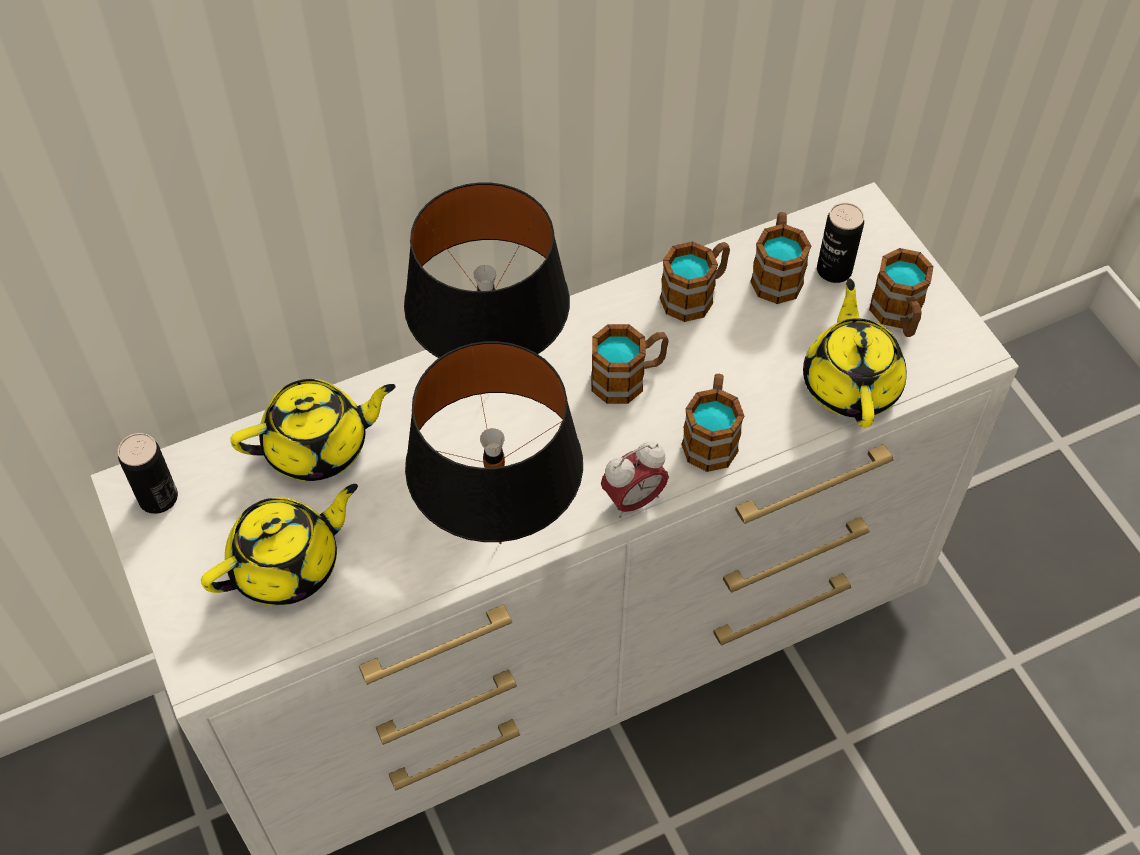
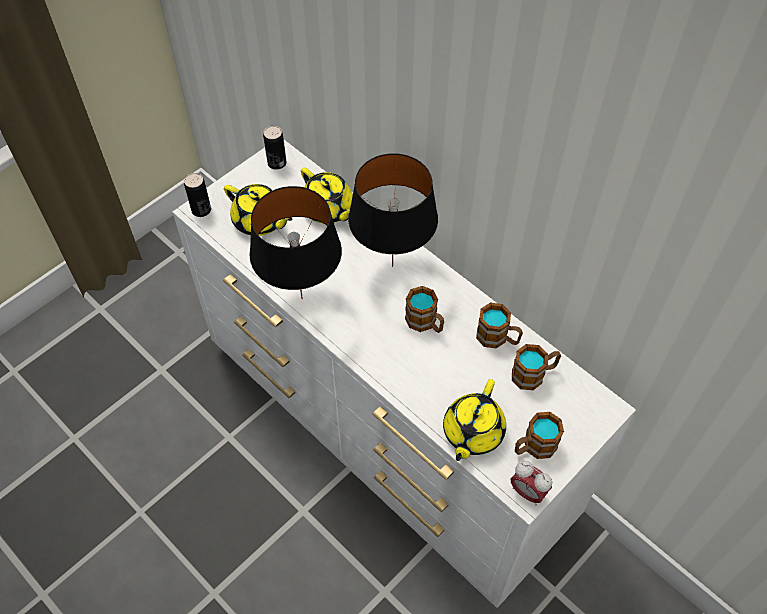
camera: 70 degrees right, 0 degrees up
(633, 500) = (349, 347): alarm clock -> alarm clock (527, 492)
(711, 437) = (404, 372): mug -> none
(834, 270) = (552, 403): can -> can (201, 210)
(851, 383) = (472, 432): yellow teapot -> yellow teapot turned 135 degrees clockwise

